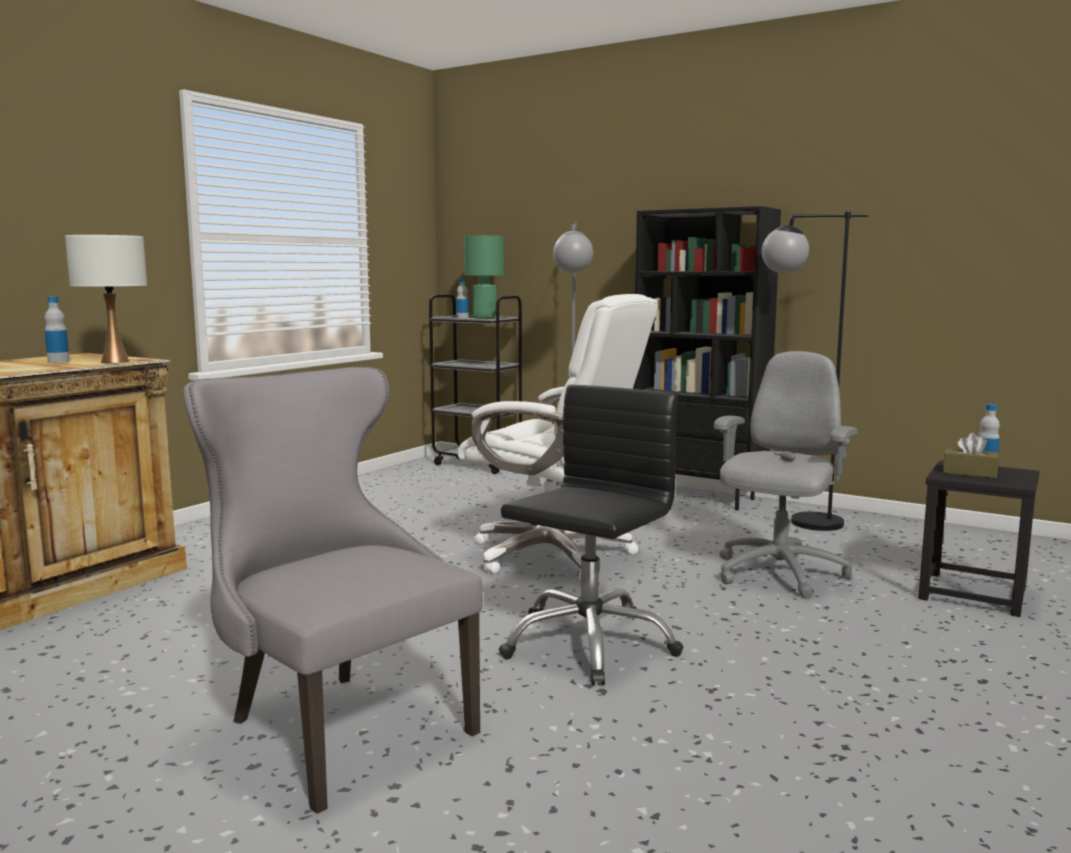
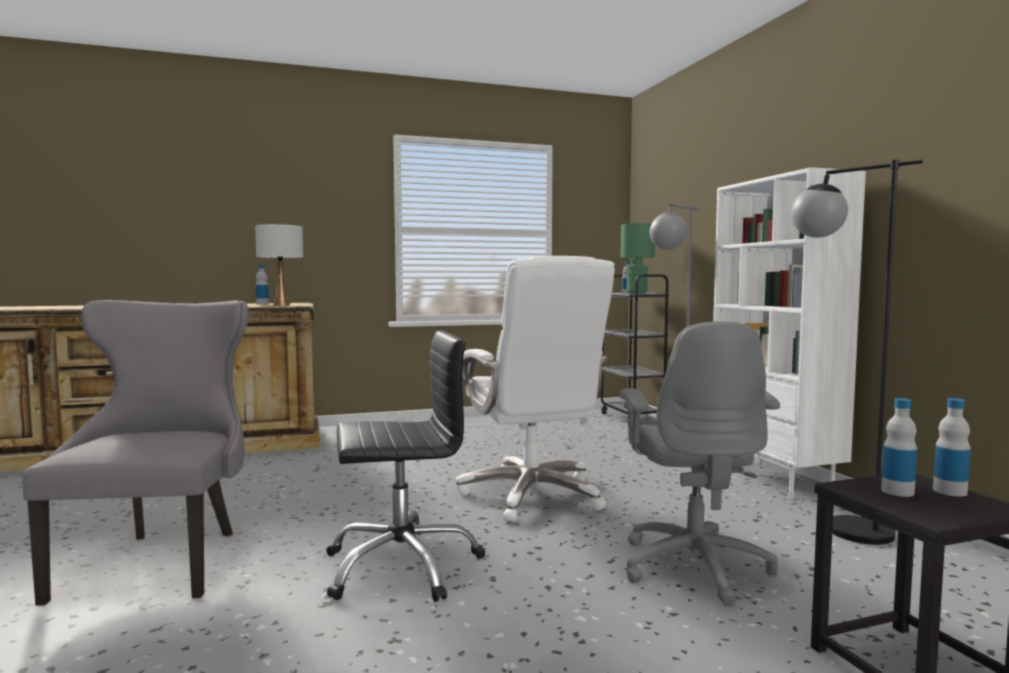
camera: 40 degrees right, 5 degrees down
(699, 497) = (775, 479): black bookcase -> white bookcase
(777, 574) = (694, 566): grey office chair -> grey office chair turned 105 degrees clockwise
(969, 473) = (897, 491): brown tissue box -> bottle

